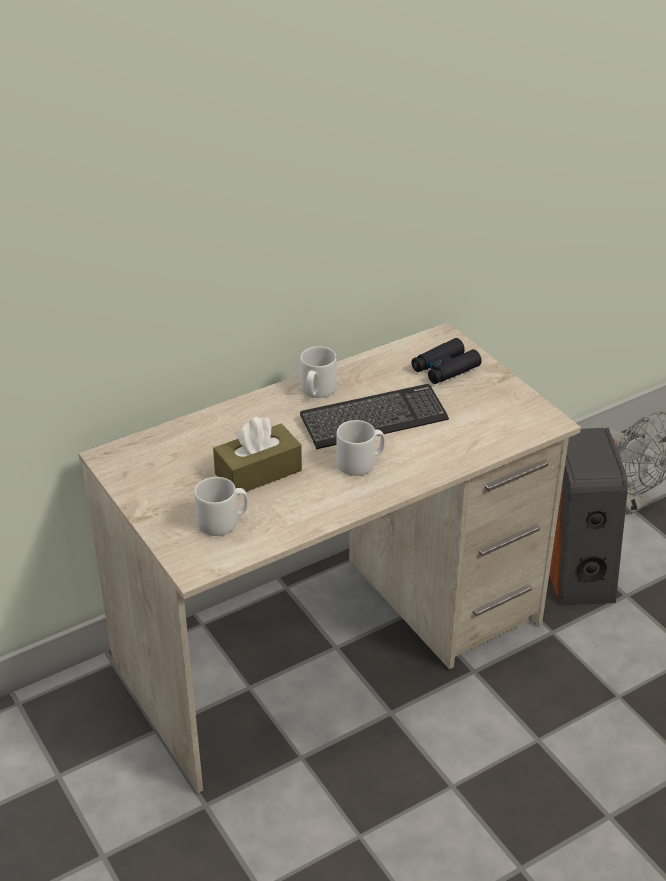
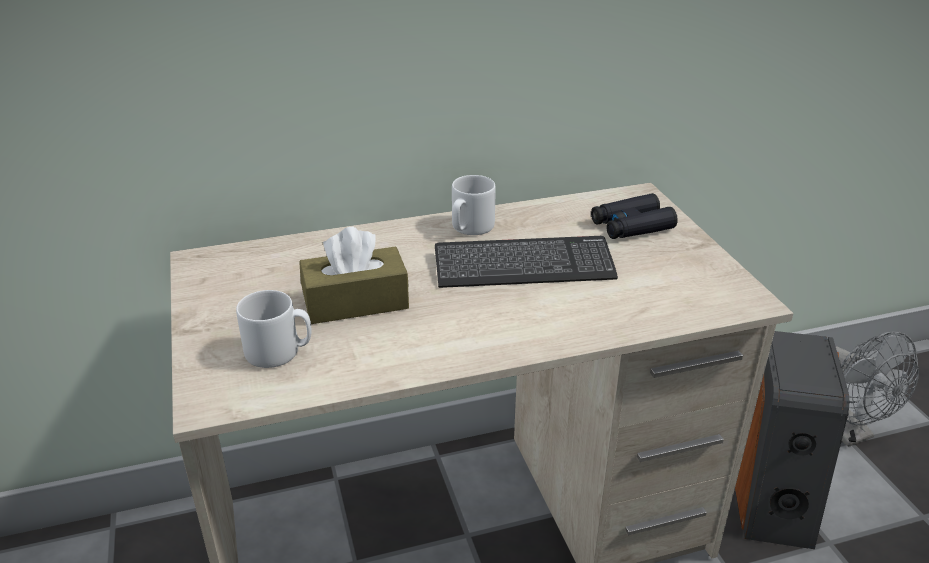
camera: 15 degrees right, 5 degrees down
(360, 463) = (486, 311): grey mug -> none

